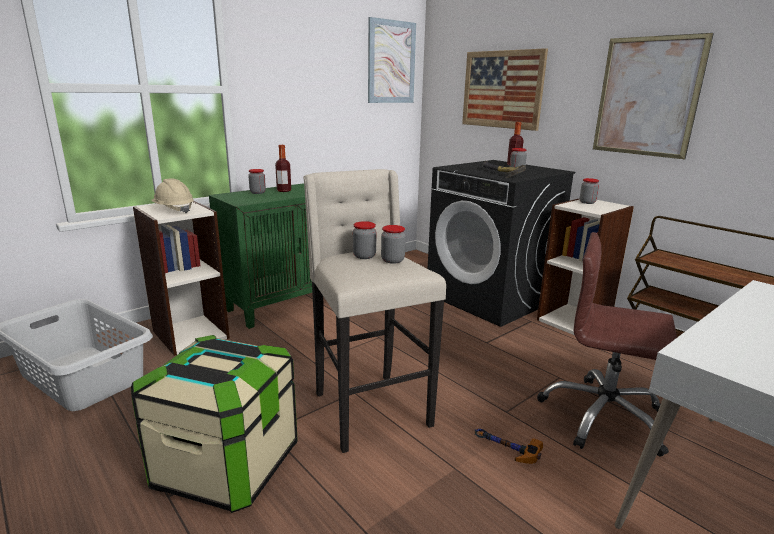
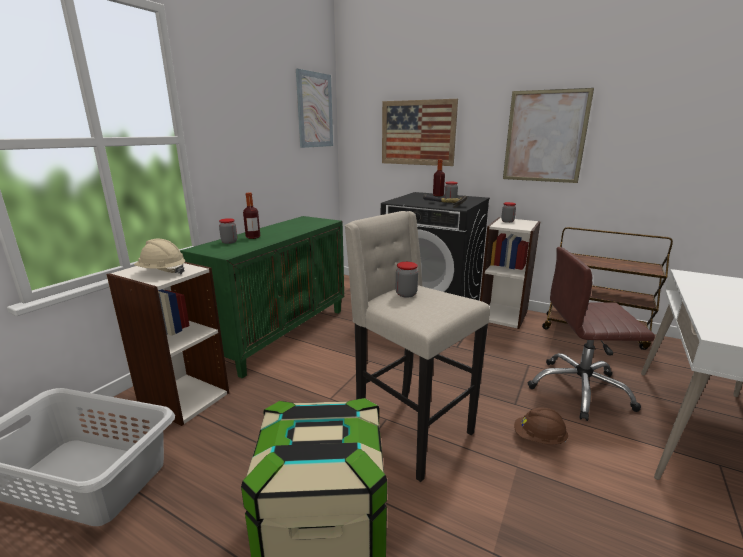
camera: 20 degrees left, 0 degrees up
(392, 260) = (434, 294): jar -> none
(504, 450) = (539, 438): hammer -> brown hard hat

